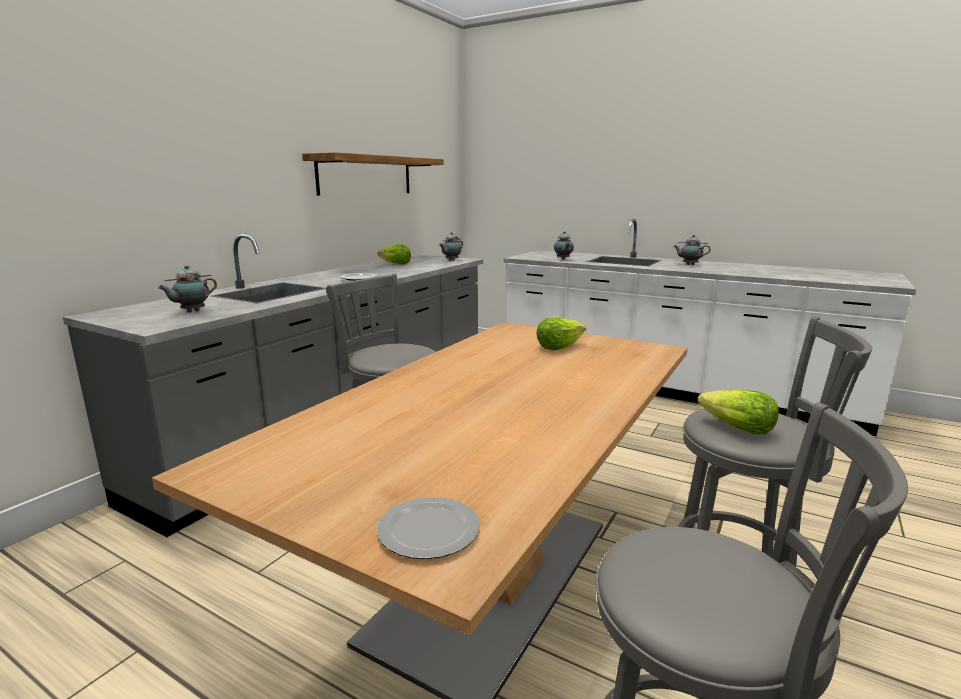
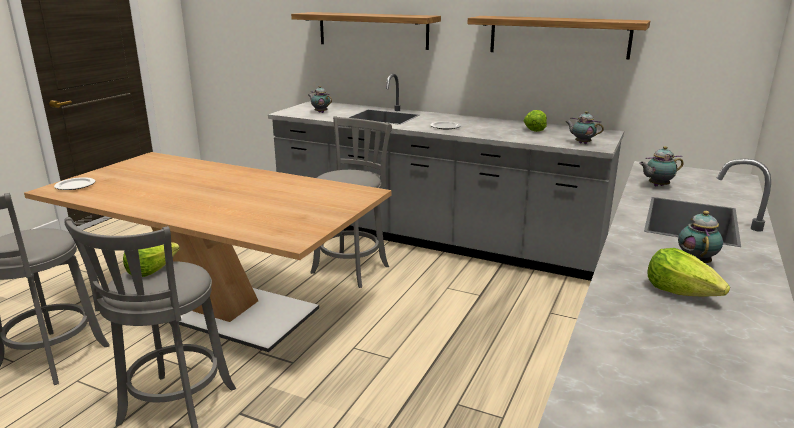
camera: 85 degrees right, 5 degrees up
(166, 174) = (372, 30): none -> shelf
(559, 347) = (306, 206): lettuce -> lettuce (681, 292)

